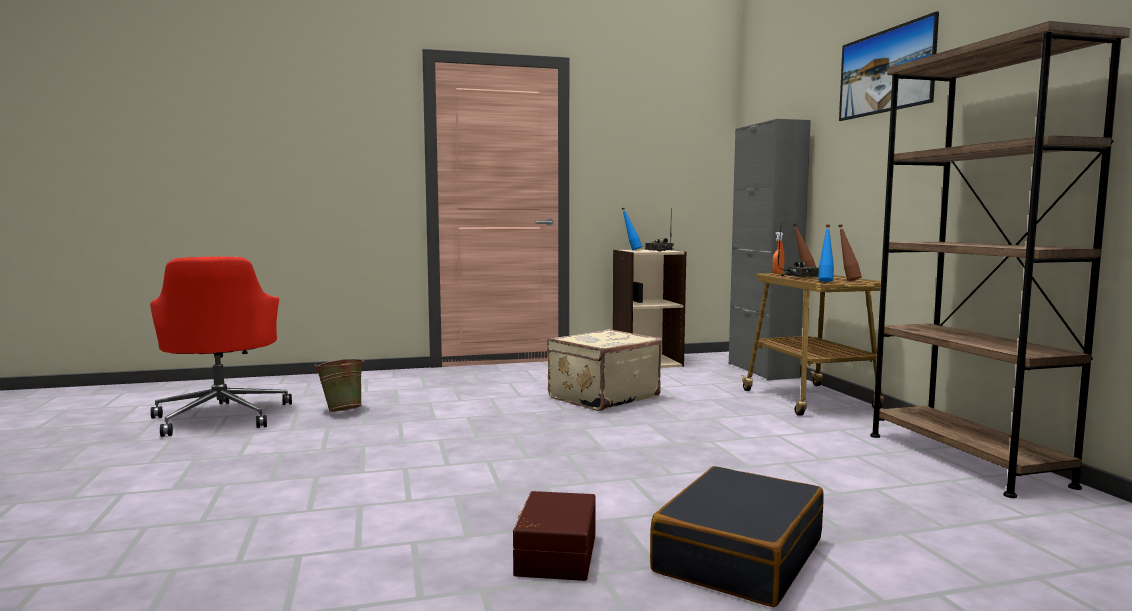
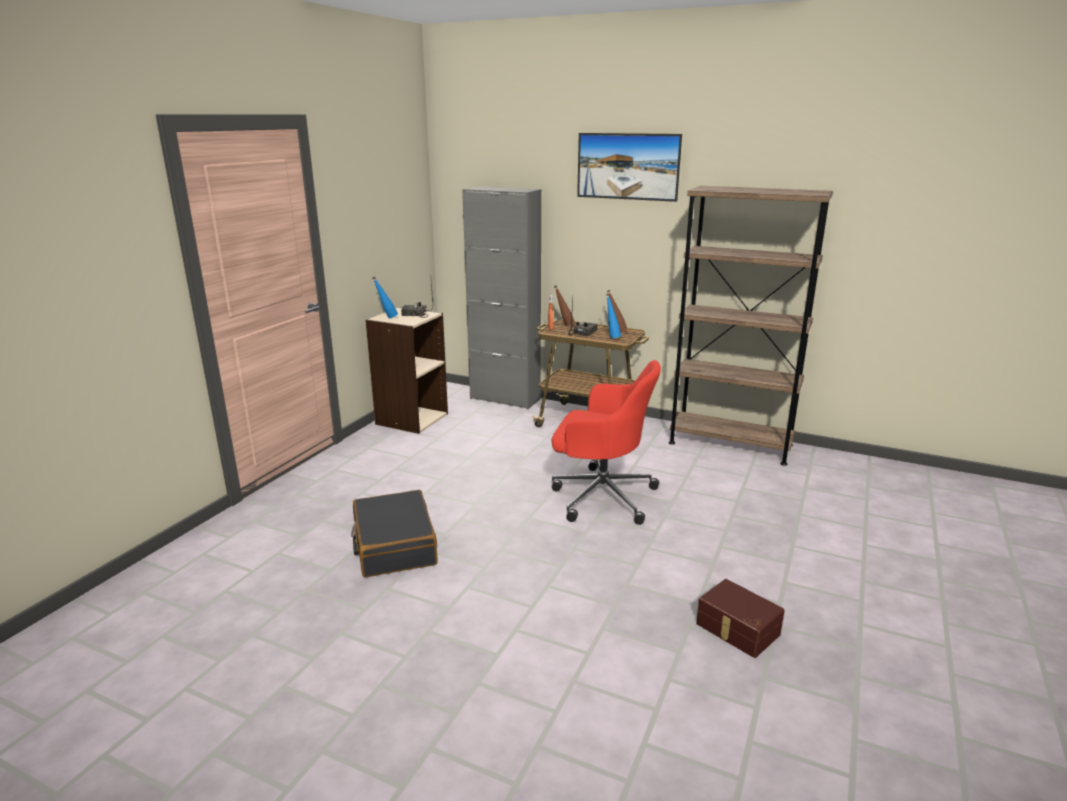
camera: 50 degrees left, 15 degrees up
(222, 416) = (182, 693): red office chair -> red office chair (601, 496)
(342, 411) = (300, 607): green bucket -> none
(602, 397) = (469, 477): beige suitcase -> none
(738, 555) = (787, 571): black suitcase -> black suitcase (394, 545)

